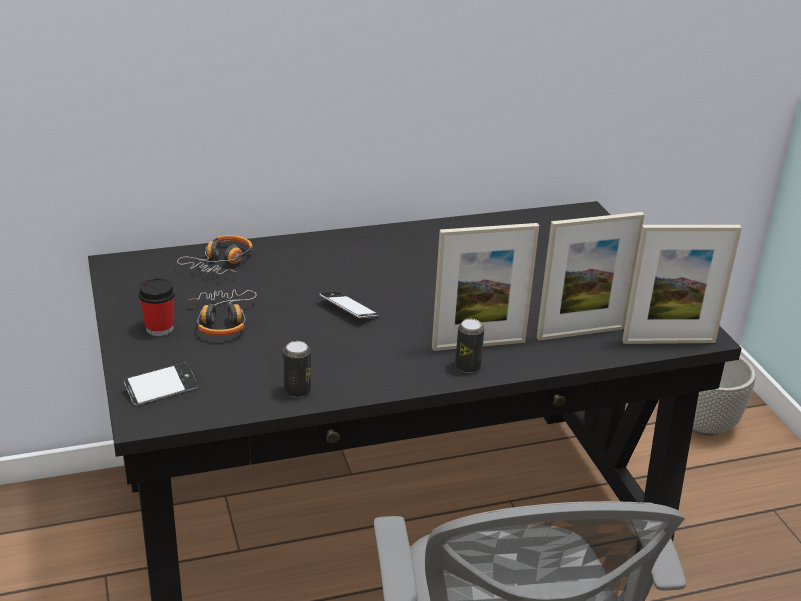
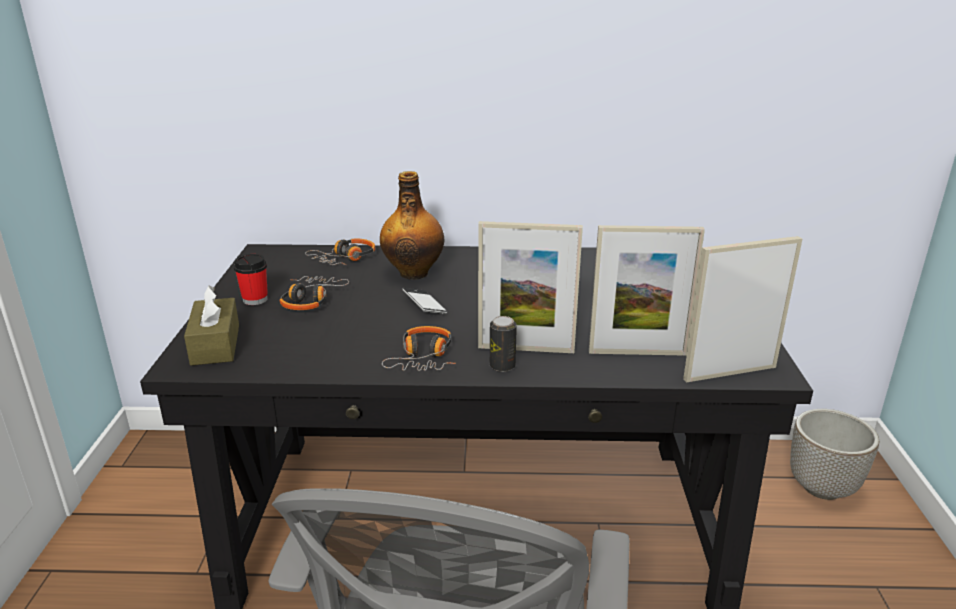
camera: 20 degrees right, 5 degrees down
(161, 389) = (215, 344): phone -> brown tissue box
(297, 390) = (328, 363): can -> none
(310, 270) = (414, 272): none -> bottle
(388, 370) = (423, 358): none -> headphones
(668, 341) = (730, 373): picture frame -> picture frame turned 150 degrees clockwise

